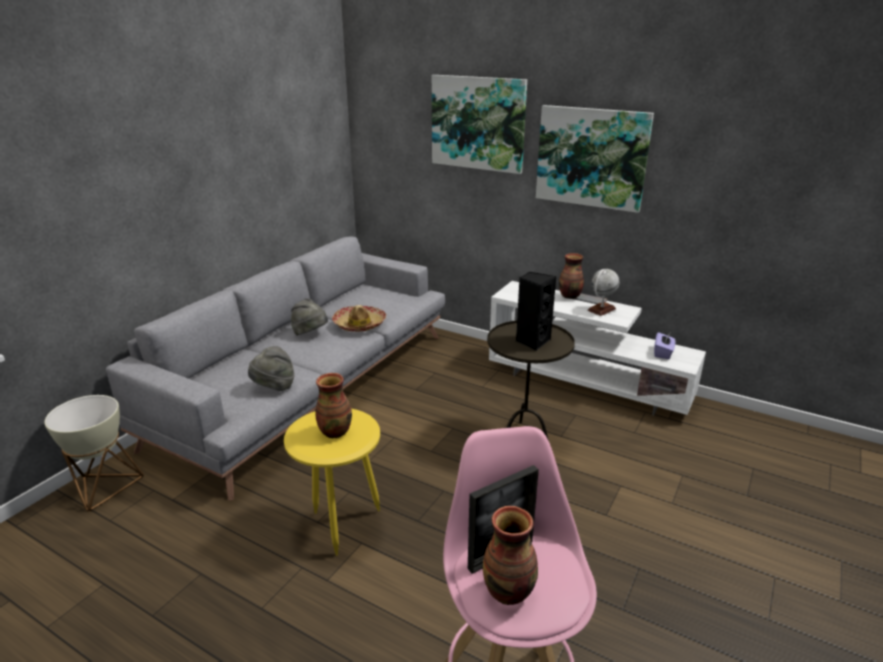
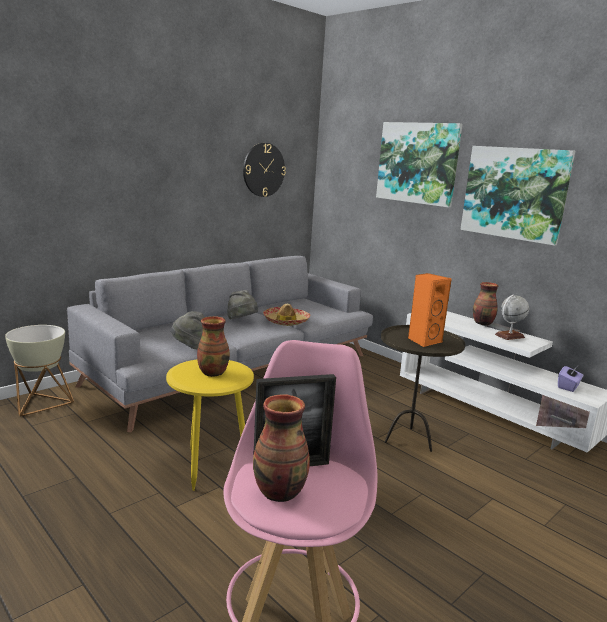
camera: 15 degrees right, 10 degrees down
(294, 143) = (263, 170): none -> wall clock
(532, 341) = (423, 341): black speaker -> orange speaker

